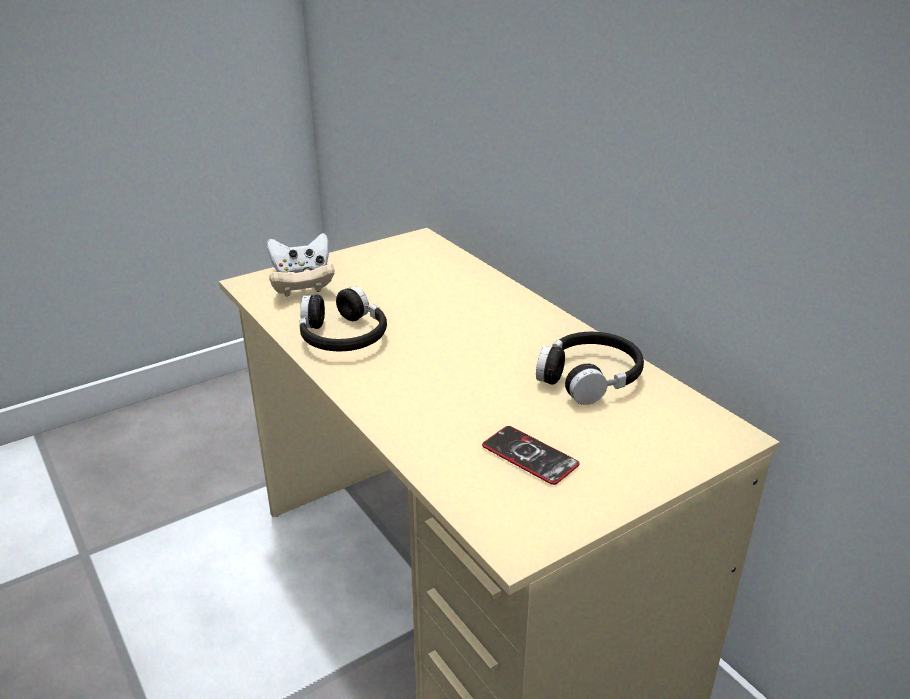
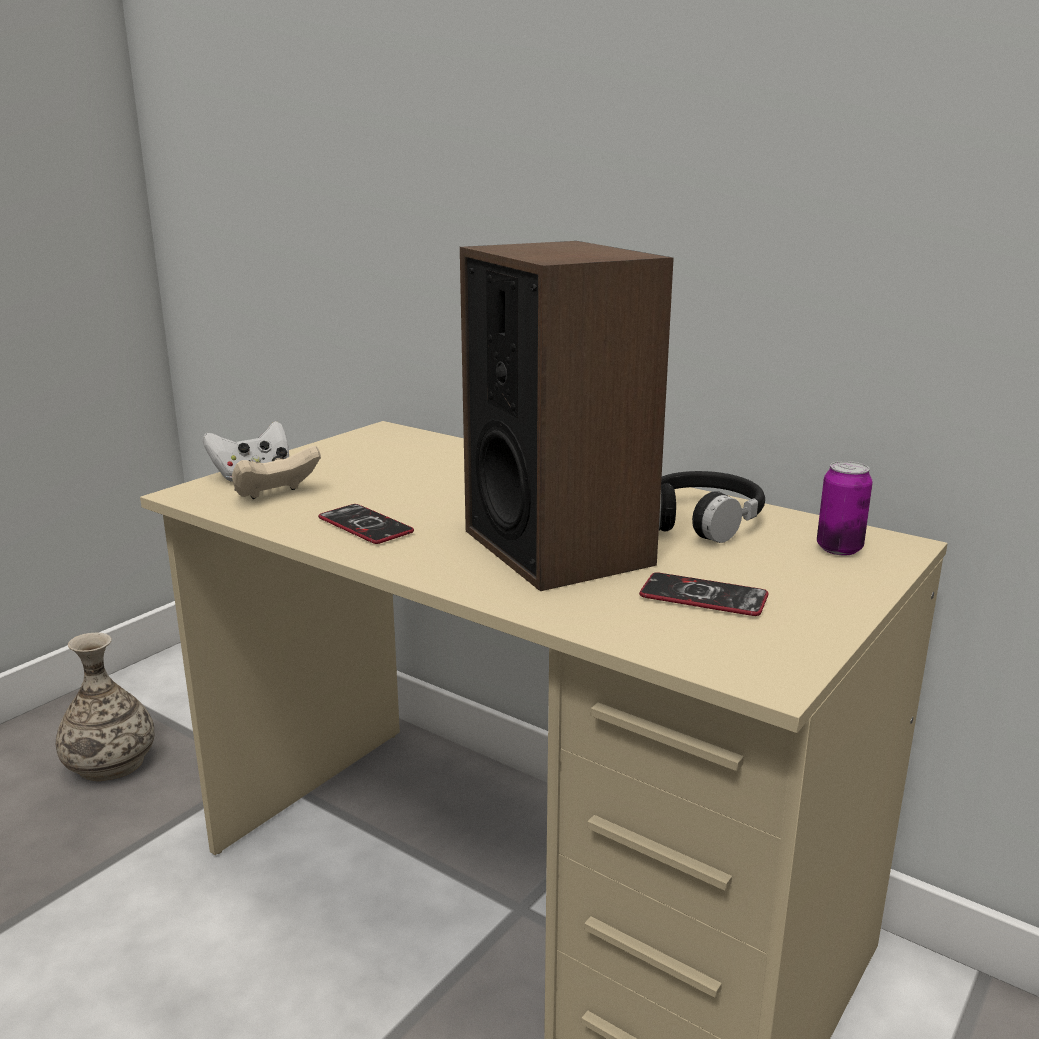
camera: 20 degrees left, 10 degrees down
(236, 433) = (111, 763): none -> vase
(342, 336) = (365, 526): black headphones -> phone
(460, 384) = (558, 547): none -> speaker
(677, 430) = (839, 549): none -> can

